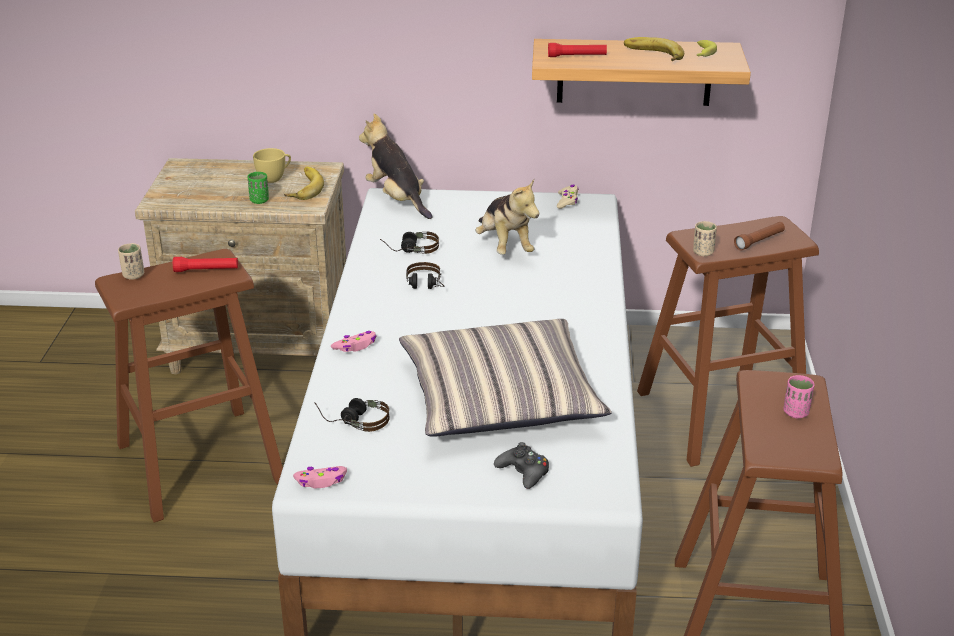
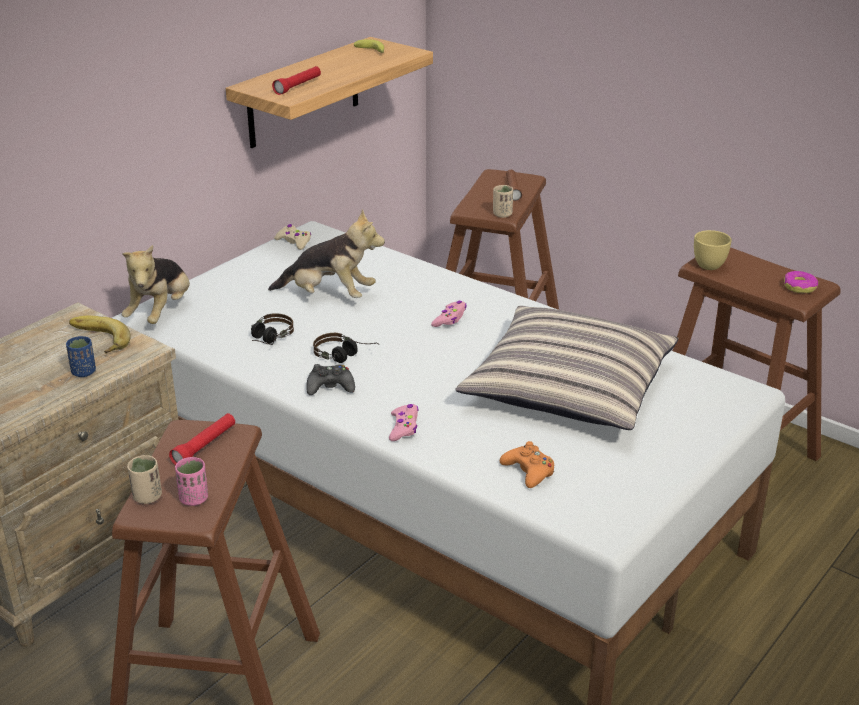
camera: 55 degrees left, 0 degrees up
(259, 200) = (84, 372): green cup -> blue cup
(274, 178) = (47, 348): yellow cup -> yellow cup (708, 263)
(321, 481) = (610, 522): pink game controller -> pink game controller (450, 319)
(353, 420) = (529, 471): headphones -> orange game controller
(397, 199) = (161, 312): plush toy -> plush toy turned 75 degrees counterclockwise
(523, 472) = (686, 416): black game controller -> black game controller (330, 387)
(652, 55) = (344, 65): banana -> none
(795, 447) = (799, 287): none -> donut
(796, 412) = (756, 270): pink cup -> pink cup (194, 499)

